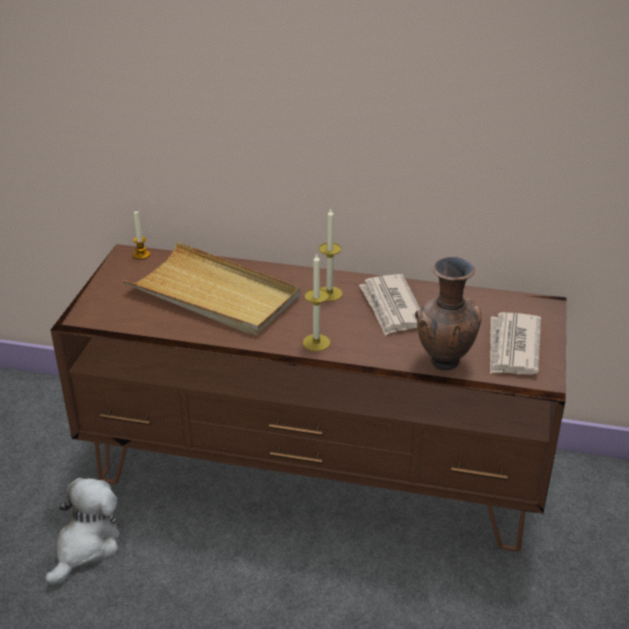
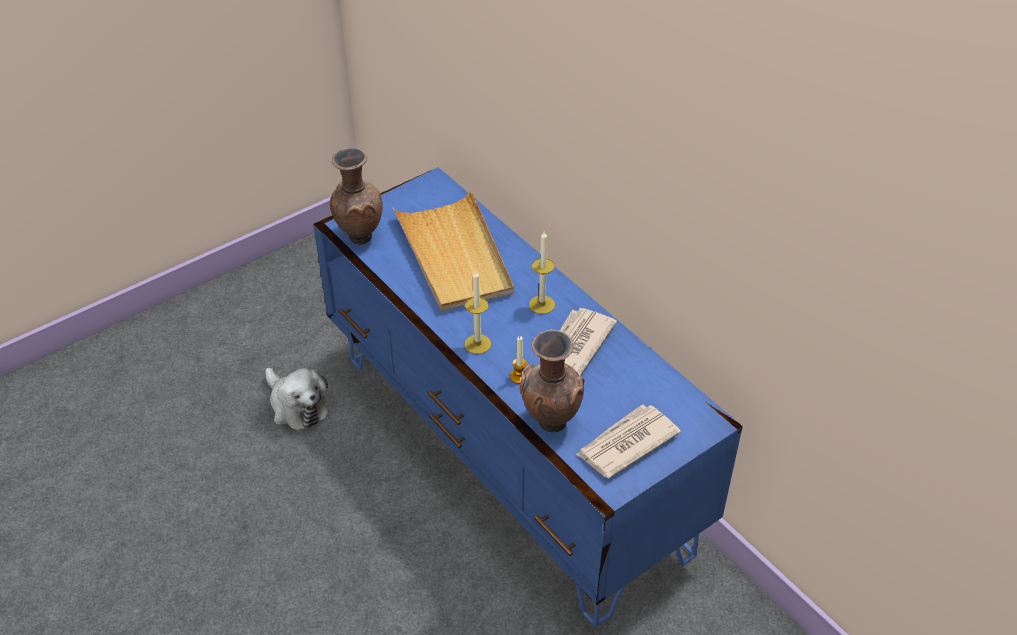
camera: 40 degrees right, 10 degrees up
(86, 546) = (296, 406): plush toy -> plush toy turned 75 degrees clockwise
(109, 319) = (359, 236): none -> brown vase
(141, 255) = (443, 187): candle -> candle (519, 376)
(315, 472) = (509, 452): brown tv stand -> blue tv stand

